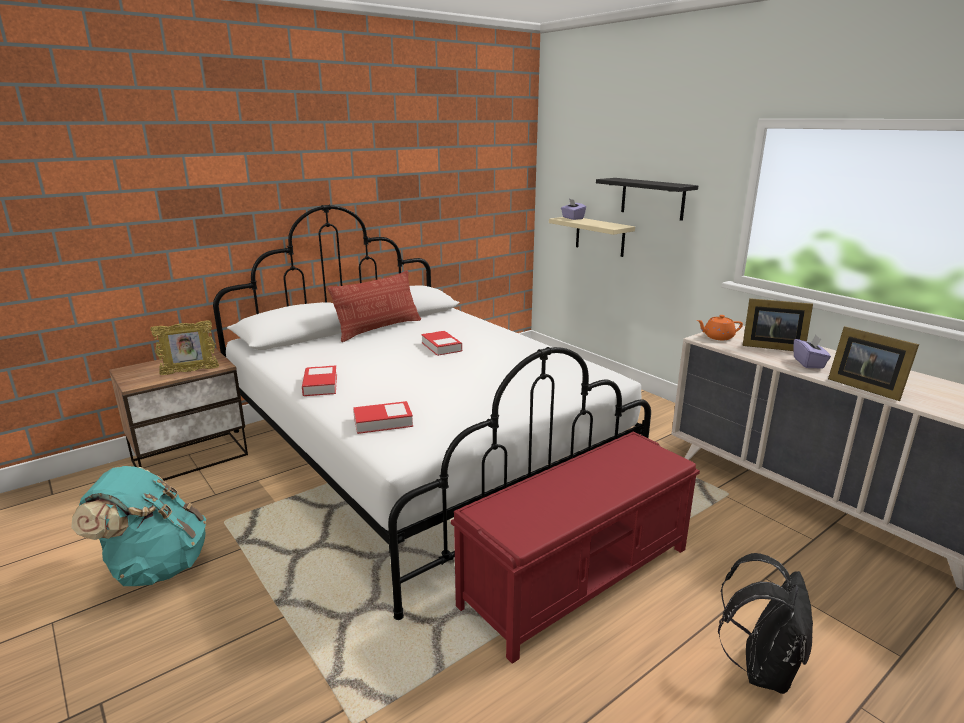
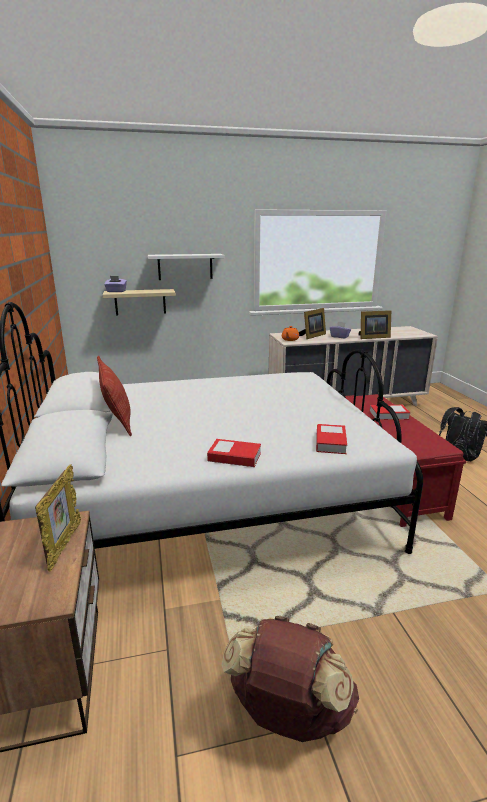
camera: 65 degrees left, 0 degrees up
(155, 567) = (288, 713): turquoise backpack -> brown backpack
(441, 347) = (197, 402): book -> book (389, 415)
(652, 198) = (185, 266): black shelf -> white shelf

